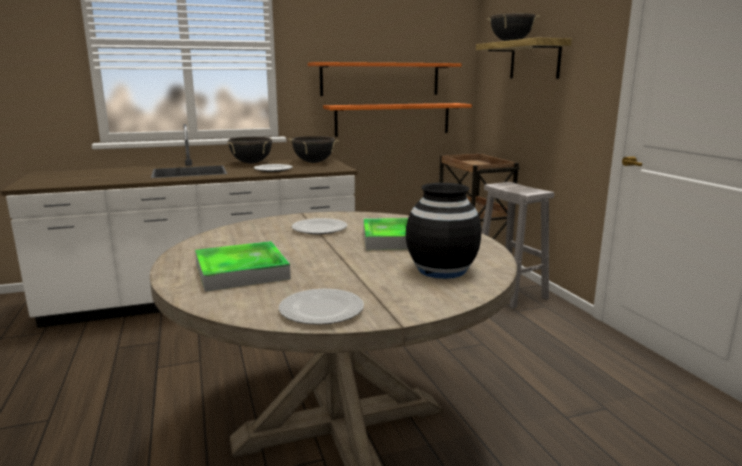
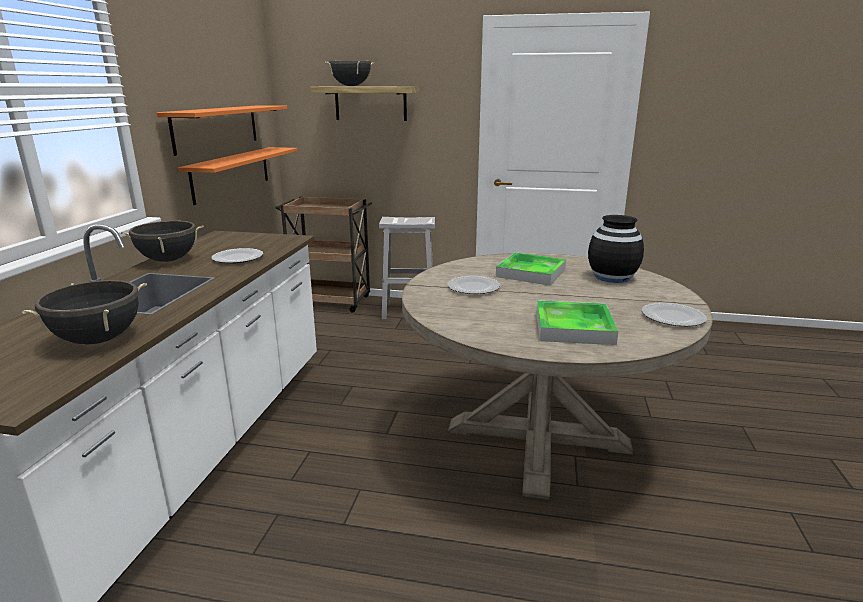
camera: 60 degrees left, 5 degrees up
(314, 162) = (232, 240): black cooking pot -> black cooking pot (98, 340)

